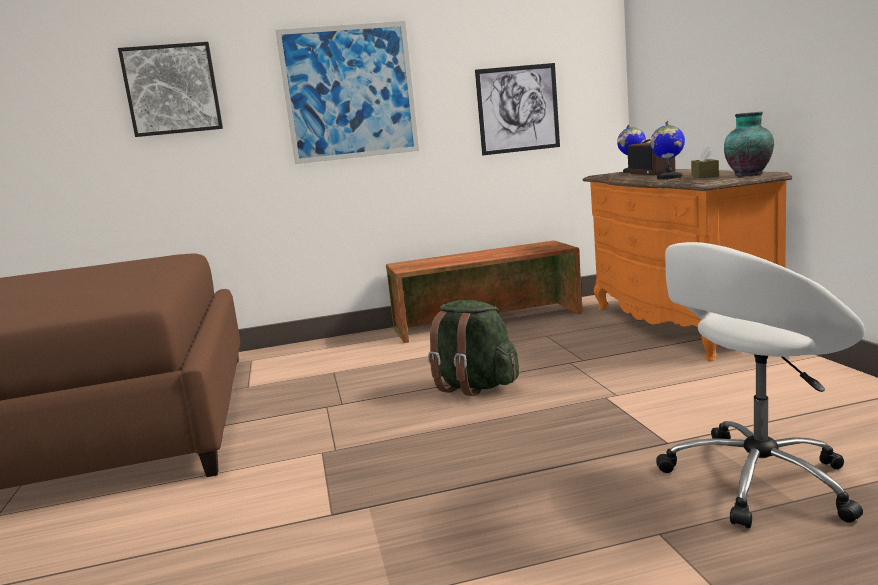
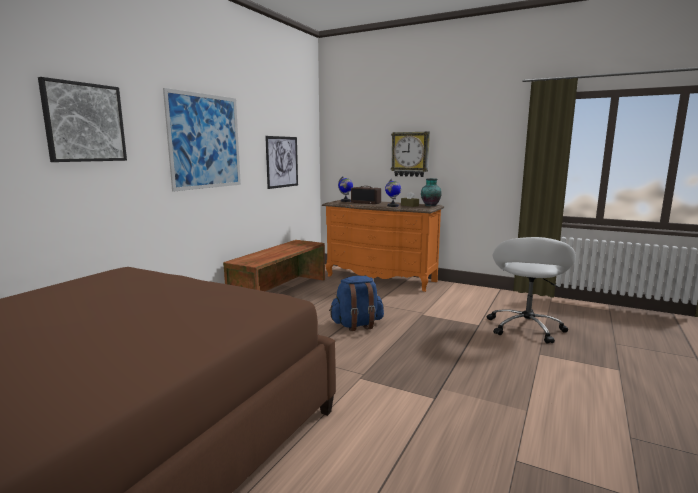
camera: 50 degrees left, 0 degrees up
(474, 386) = (357, 325): green backpack -> blue backpack
(740, 63) = (410, 154): none -> wall clock

